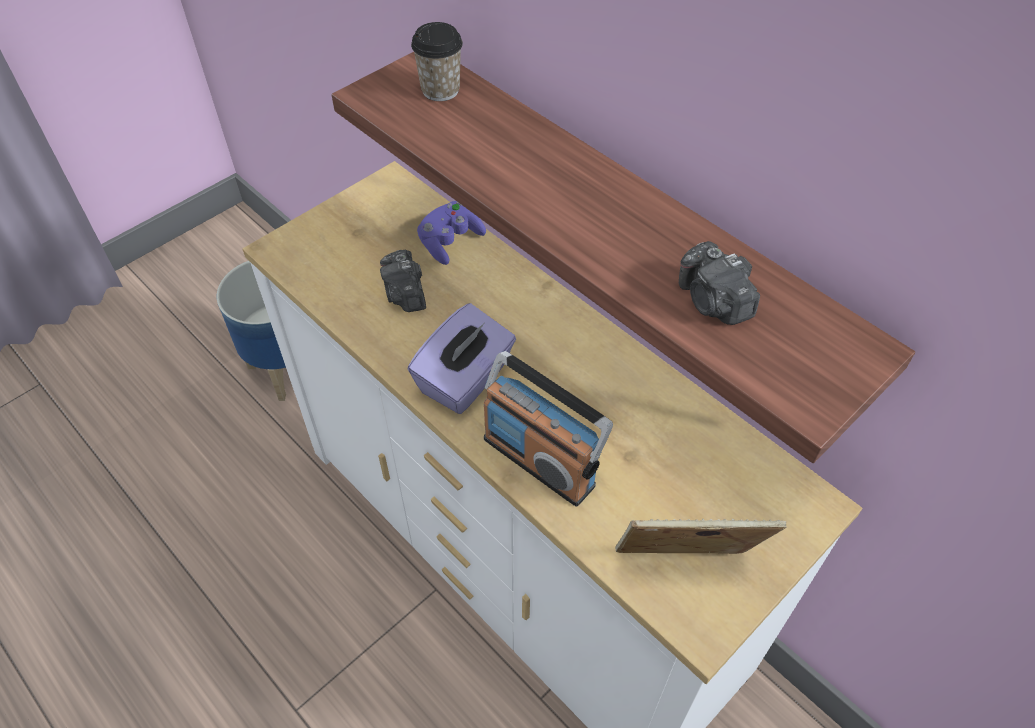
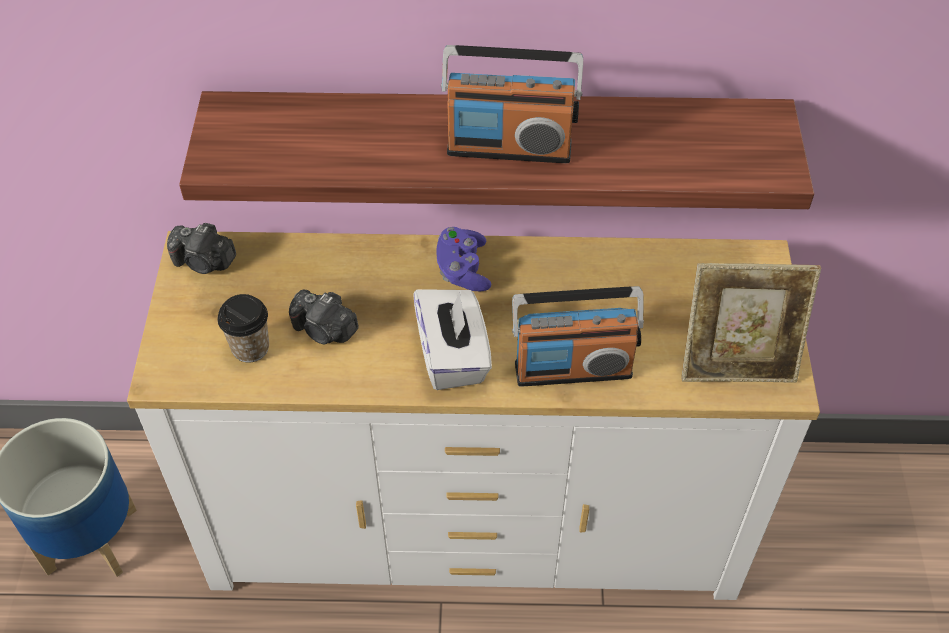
camera: 45 degrees left, 0 degrees up
(440, 90) = (270, 123): cup -> cup (250, 348)
(450, 242) = (307, 264): purple game controller -> purple game controller (463, 270)
(465, 379) = (453, 356): purple tissue box -> white tissue box
(587, 217) = (509, 147): none -> radio
(681, 571) = (737, 364): picture frame -> picture frame turned 135 degrees counterclockwise
(713, 302) = (656, 149): camera -> camera (204, 262)

